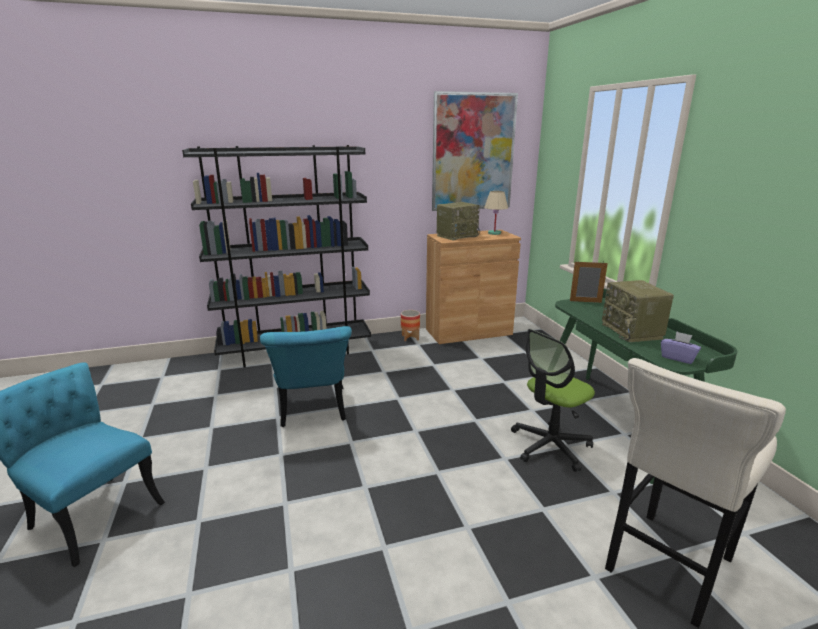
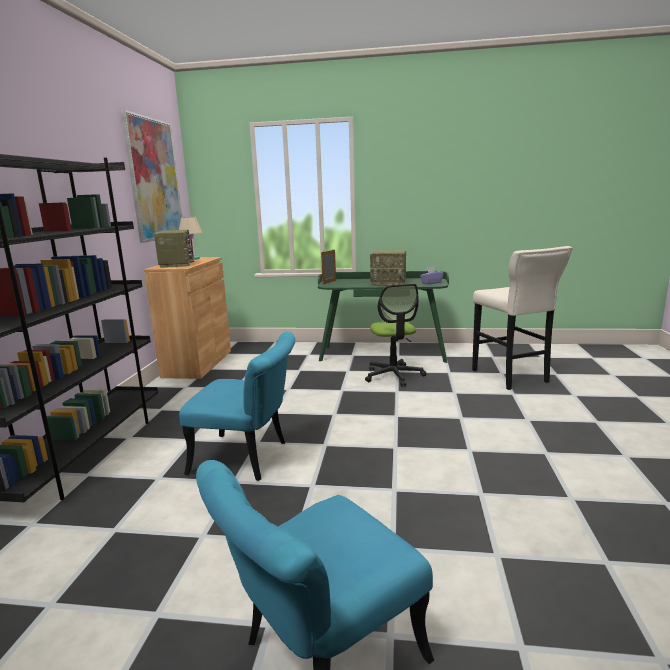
camera: 65 degrees left, 5 degrees down
(410, 337) = (165, 387): planter -> none

